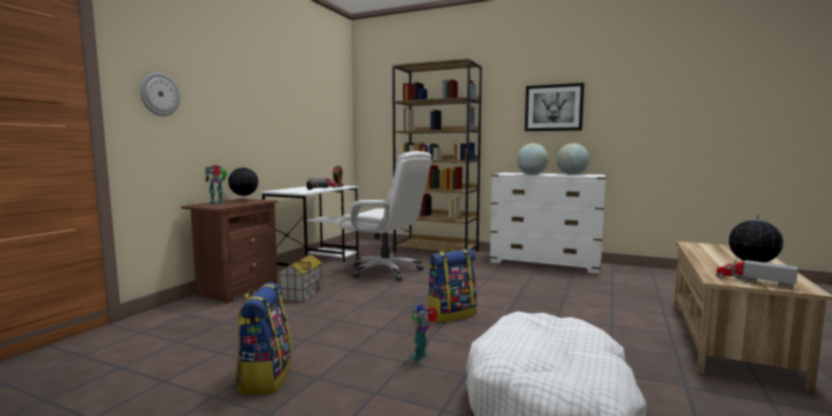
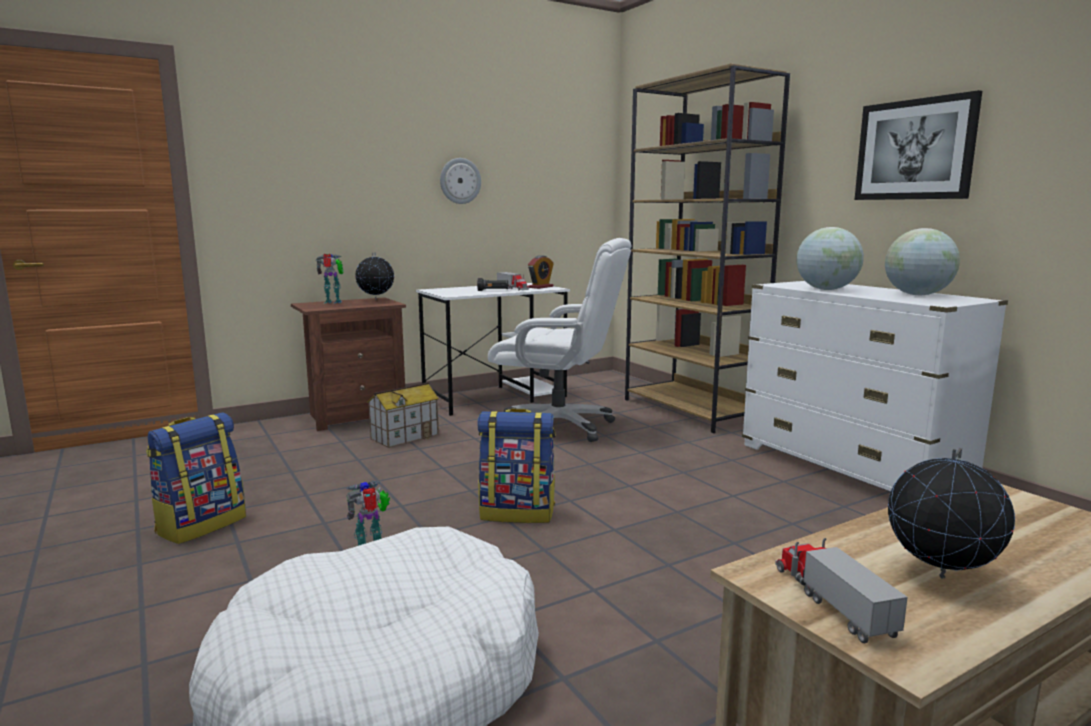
camera: 35 degrees right, 5 degrees up
(159, 94) = (263, 166): wall clock -> wall clock (460, 181)
(386, 271) = (559, 426): white office chair -> white office chair turned 45 degrees counterclockwise

